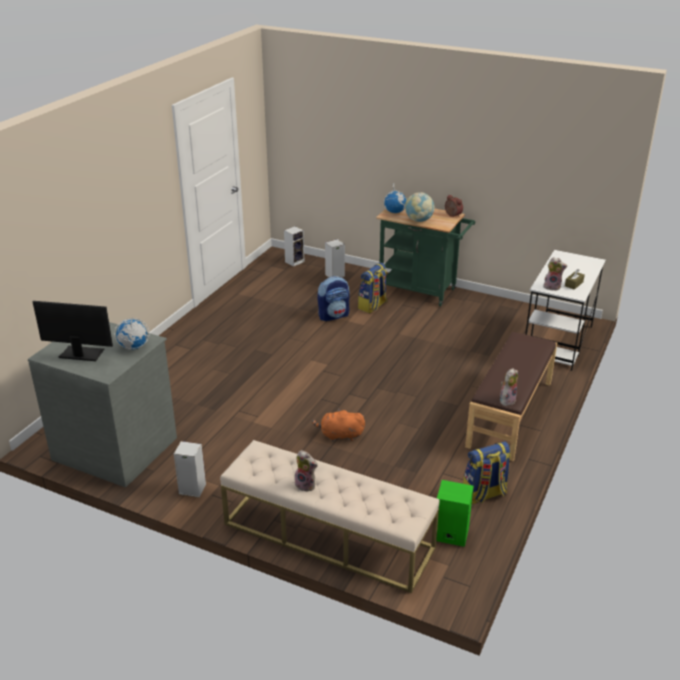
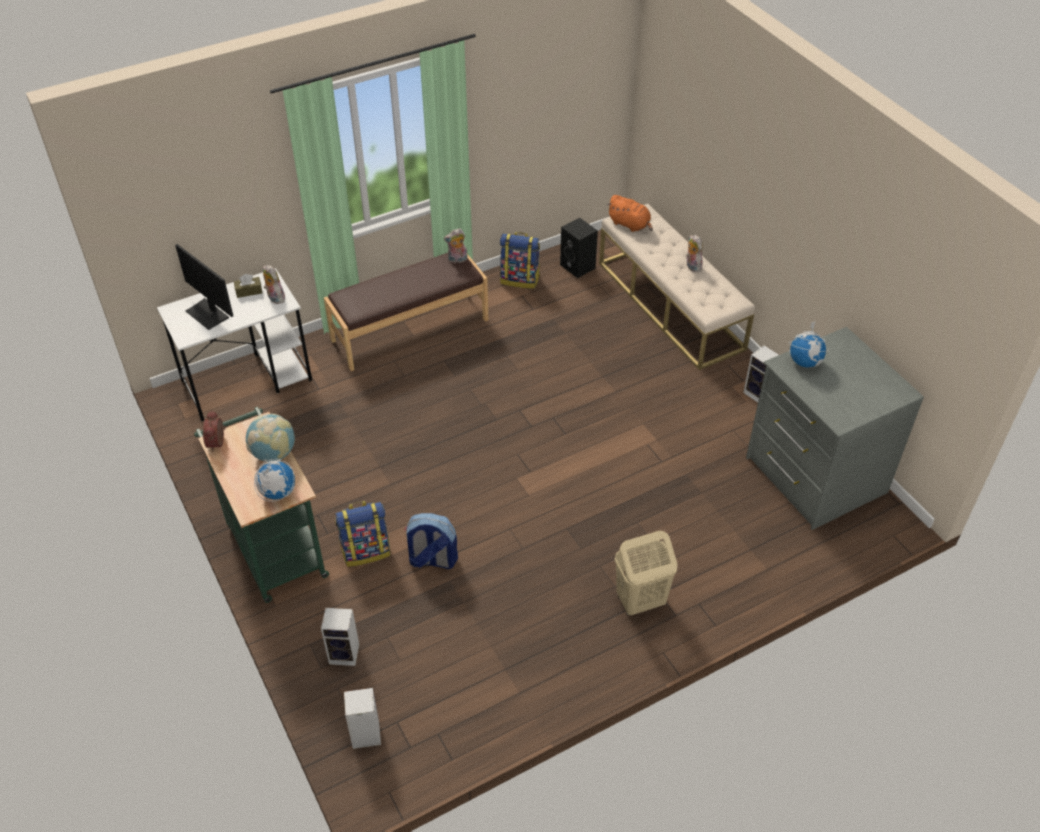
camera: 145 degrees left, 15 degrees up
(81, 354) = (864, 377): monitor -> monitor (208, 313)
(200, 342) = (640, 601): none -> beige laundry basket
(340, 435) = (584, 383): orange plush toy -> orange plush toy (630, 225)
(450, 534) = (578, 266): green speaker -> black speaker

